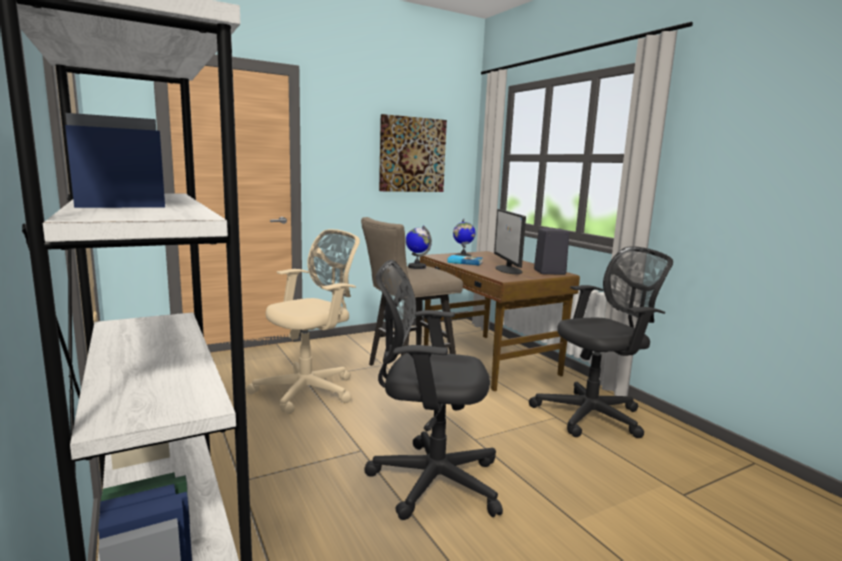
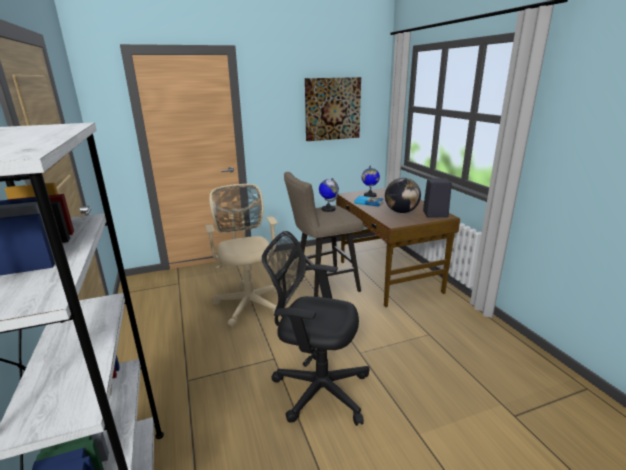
camera: 10 degrees right, 10 degrees up
(310, 390) = (249, 302): beige office chair -> beige office chair turned 75 degrees counterclockwise
(508, 270) = (401, 212): monitor -> globe
(594, 415) = (460, 334): black office chair -> none

